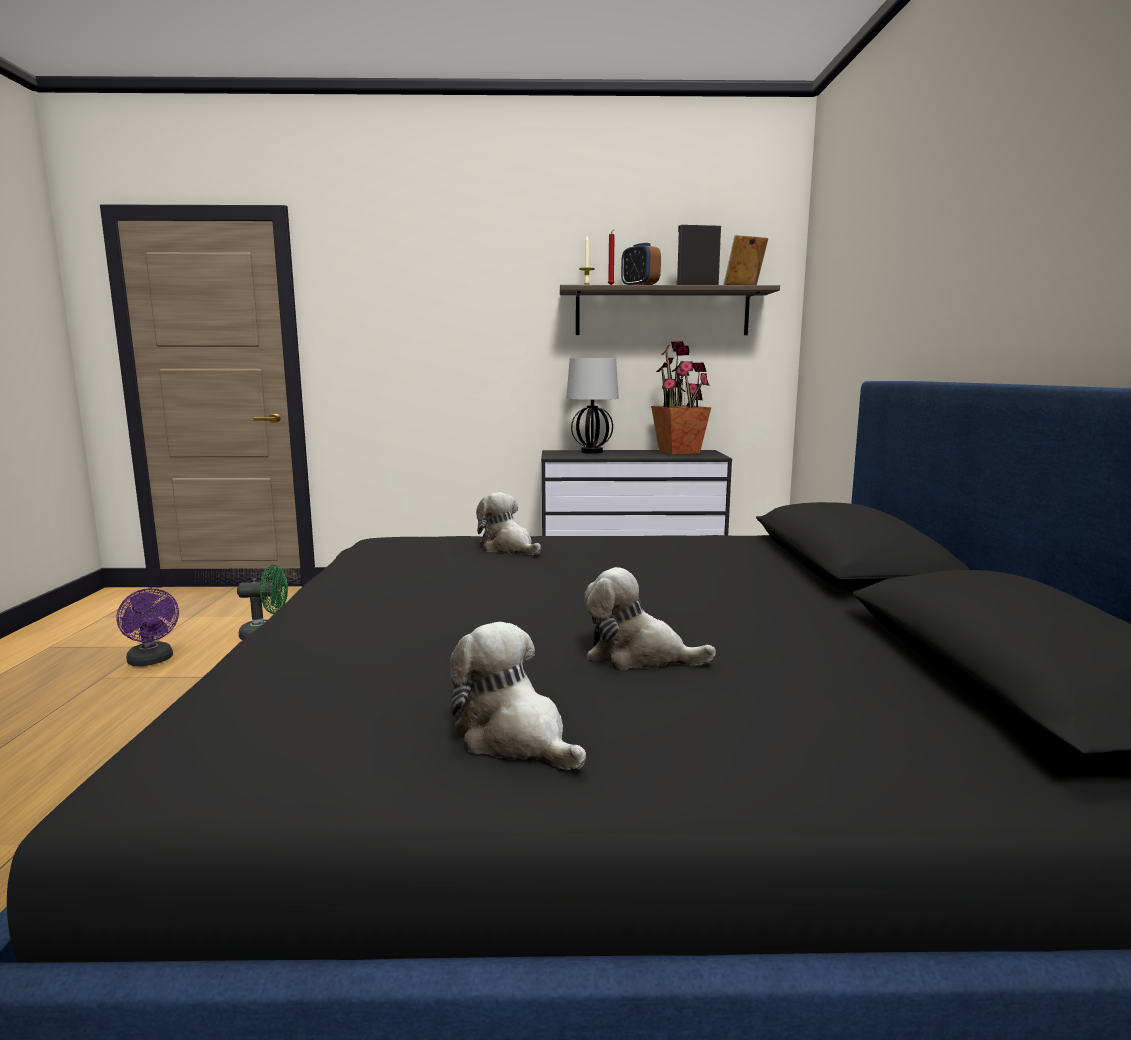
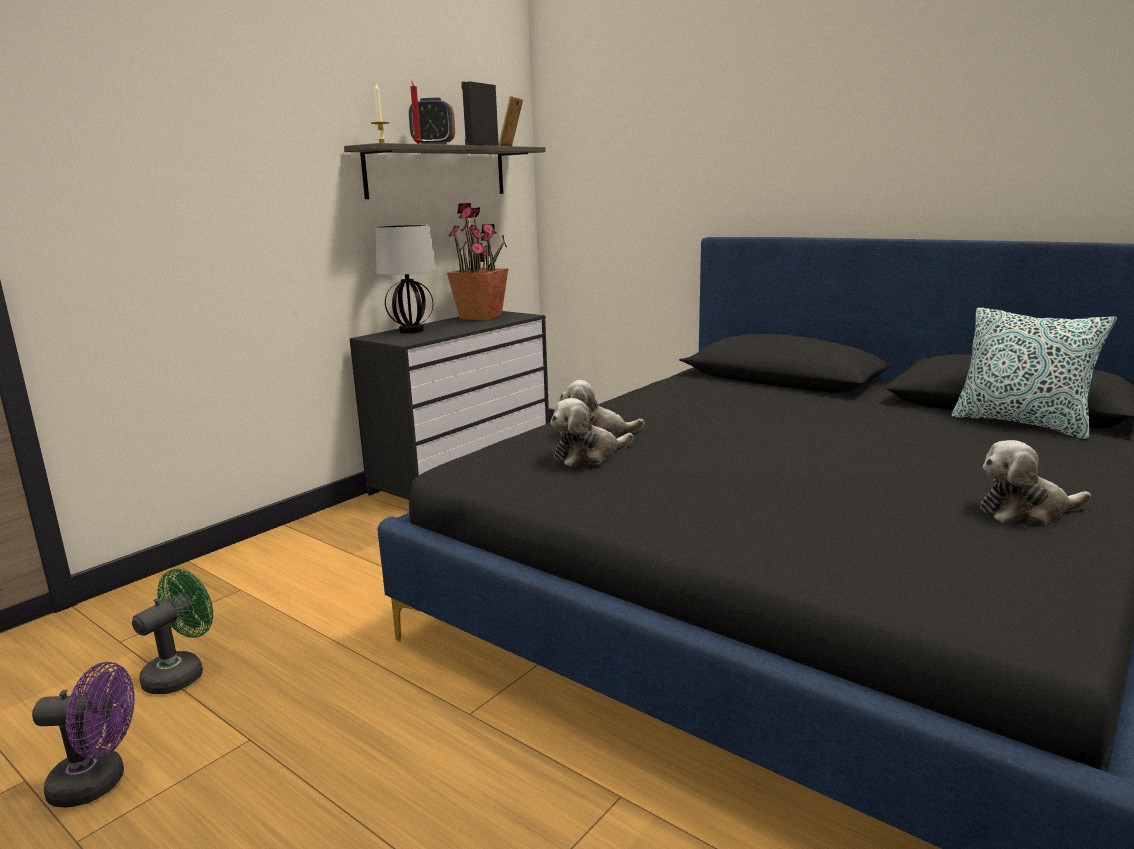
camera: 50 degrees left, 5 degrees up
(638, 656) = (916, 457): plush toy -> plush toy (588, 455)
(940, 695) = (1021, 424): none -> pillow

